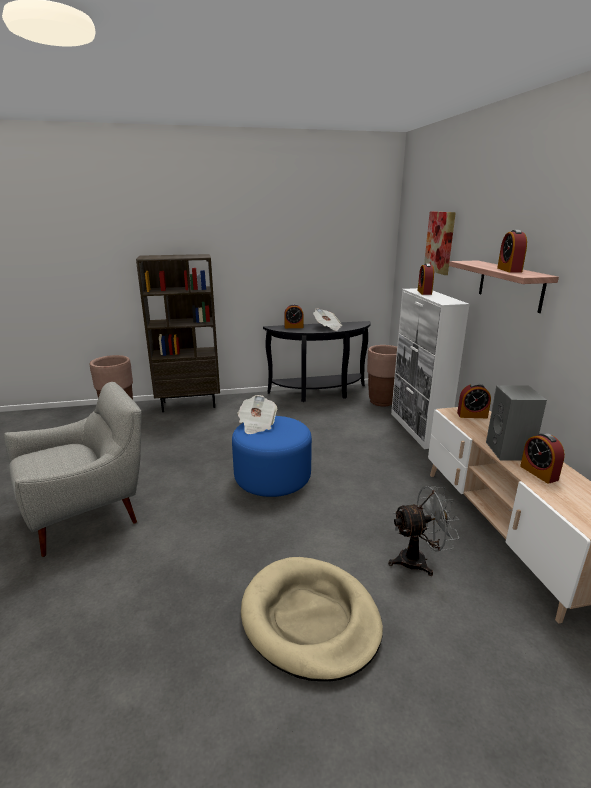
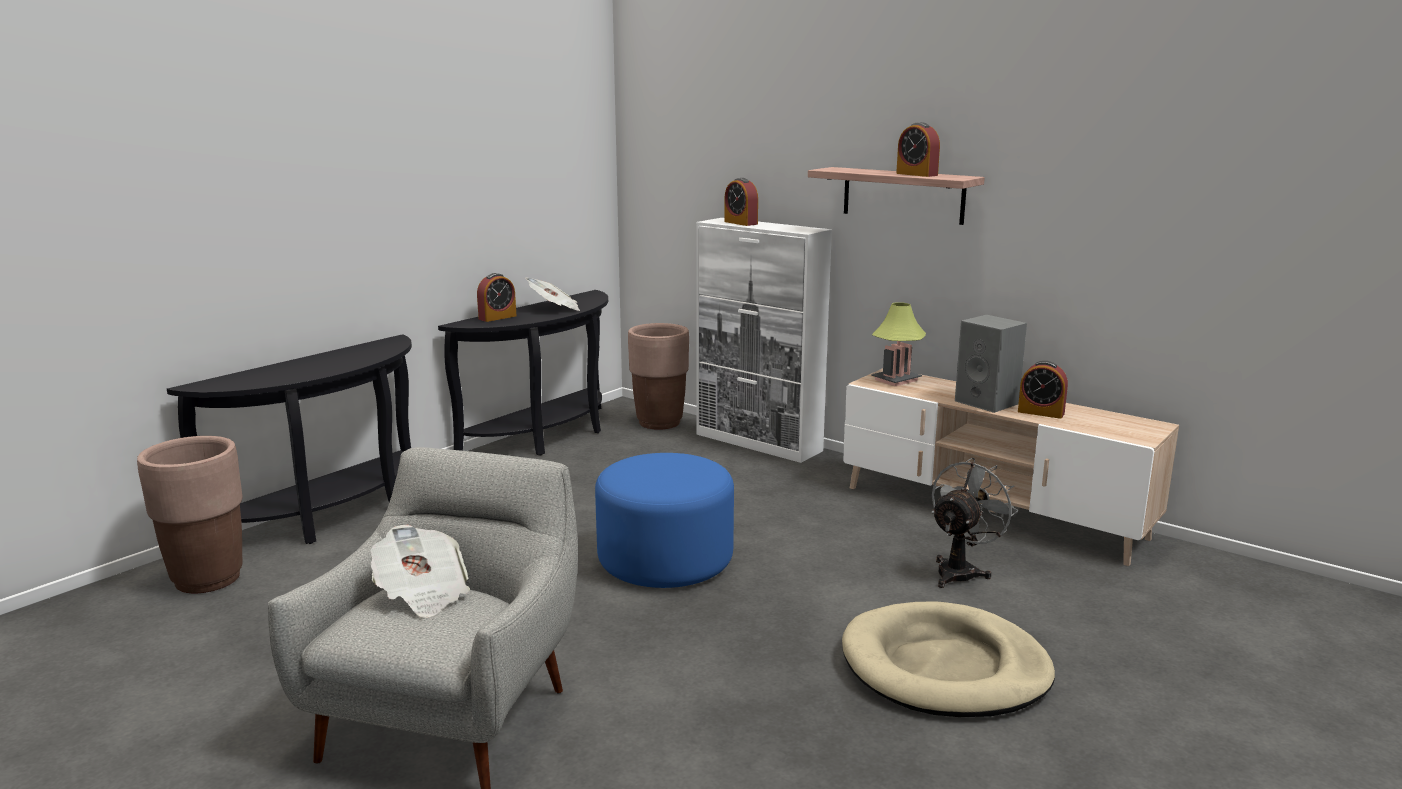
camera: 40 degrees left, 5 degrees down
(189, 404) = (332, 517): brown bookcase -> black console table
(257, 425) = (634, 473): newspaper -> newspaper (422, 594)
(440, 242) = (738, 145): picture -> none
(472, 415) = (896, 380): alarm clock -> table lamp

